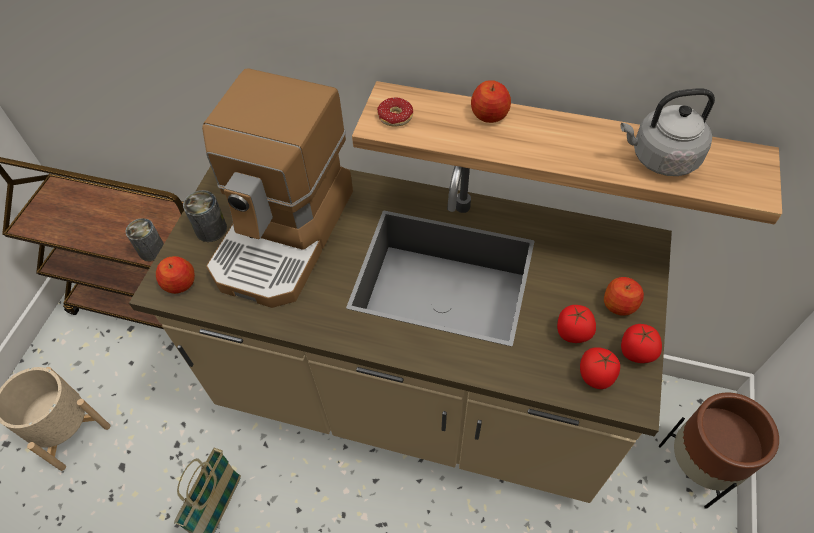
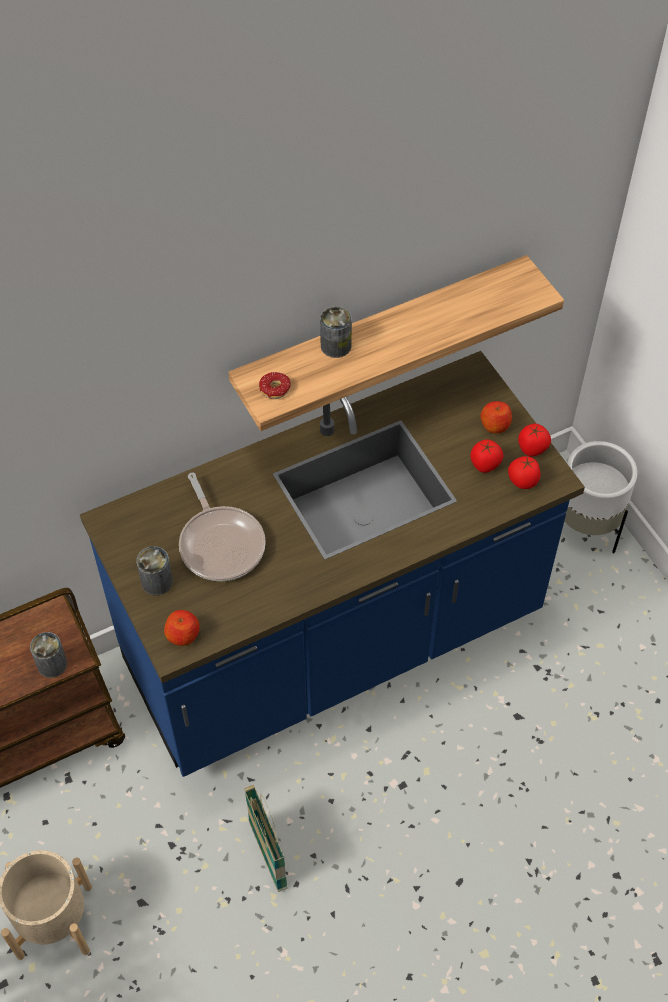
camera: 45 degrees left, 0 degrees up
(285, 235) = (221, 543): coffee machine -> frying pan
(412, 396) = (334, 643): beige counter -> blue counter
(489, 115) = (336, 346): apple -> can
(660, 158) = (469, 307): grey kettle -> none
(698, 466) = (586, 527): brown planter -> white planter

